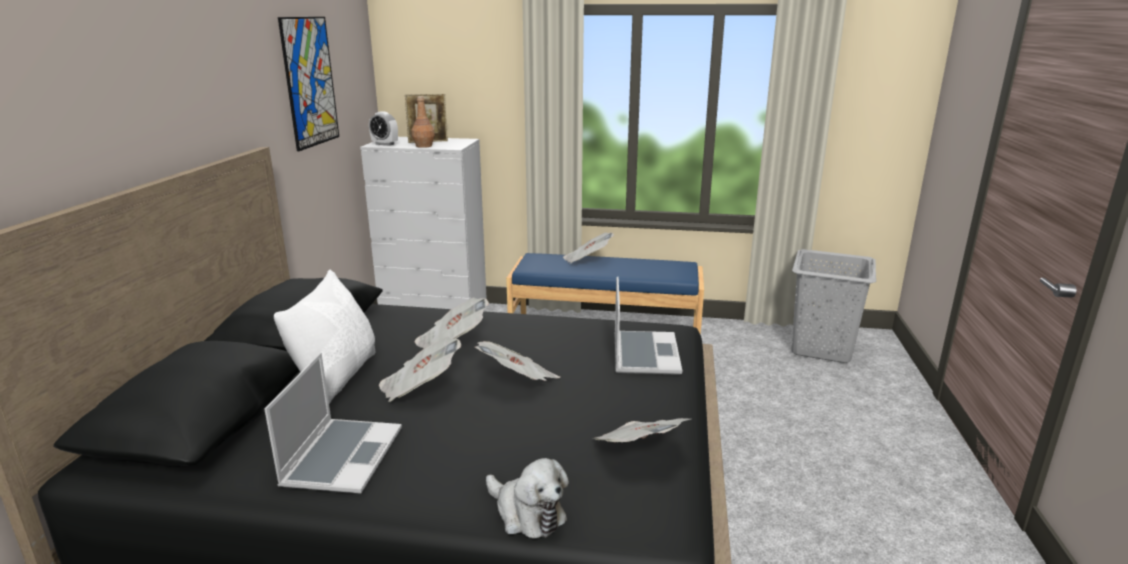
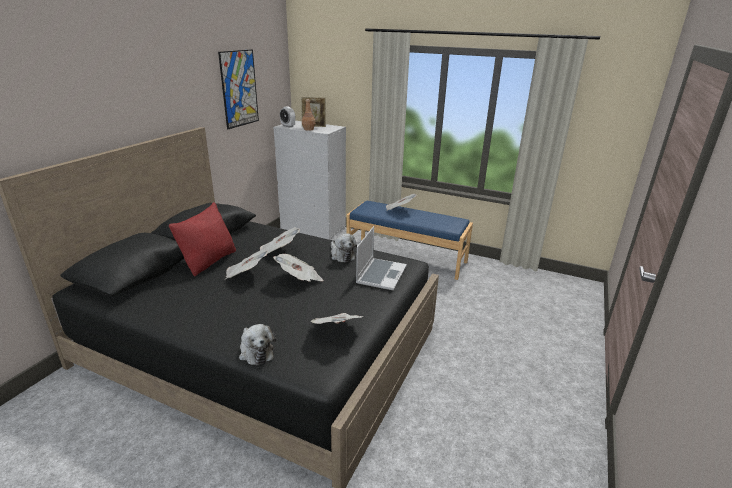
camera: 15 degrees right, 5 degrees up
(337, 376) = (209, 261): white pillow -> red pillow
(342, 456) = (186, 304): laptop -> none
(561, 334) = (342, 255): none -> plush toy
(822, 348) = (543, 288): grey laundry basket -> none

